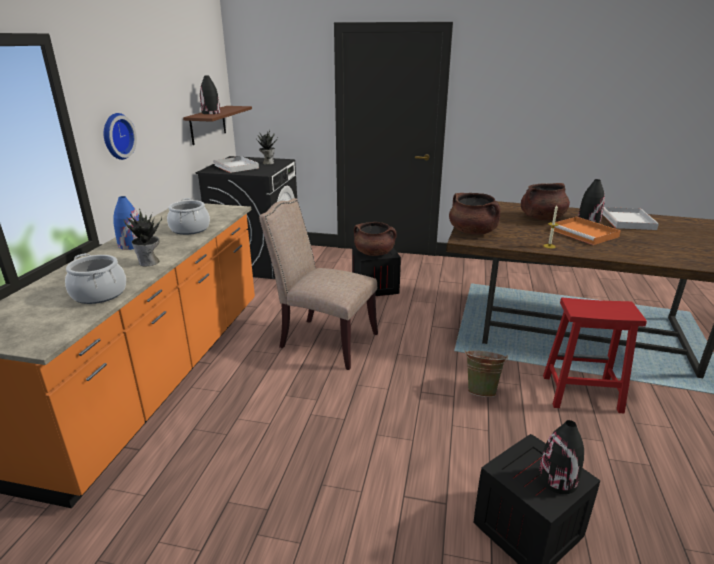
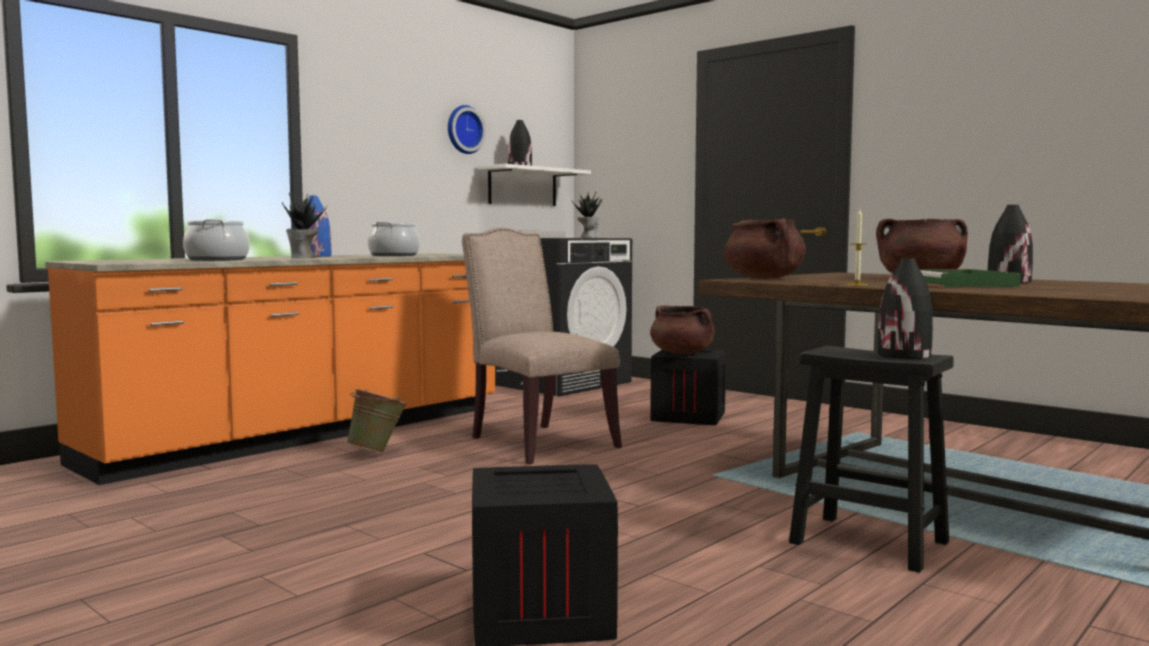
camera: 30 degrees right, 20 degrees down
(116, 136) = (362, 158): wall clock -> wall clock (463, 130)
(208, 124) = (522, 187): brown shelf -> white shelf
(481, 390) = (693, 509): green bucket -> green bucket (378, 453)
(558, 479) = (553, 489): black vase -> black vase (904, 355)
(580, 394) = (866, 542): red stool -> black stool
(585, 233) = (960, 284): orange tray -> green tray
(628, 221) = (1090, 284): white tray -> none

